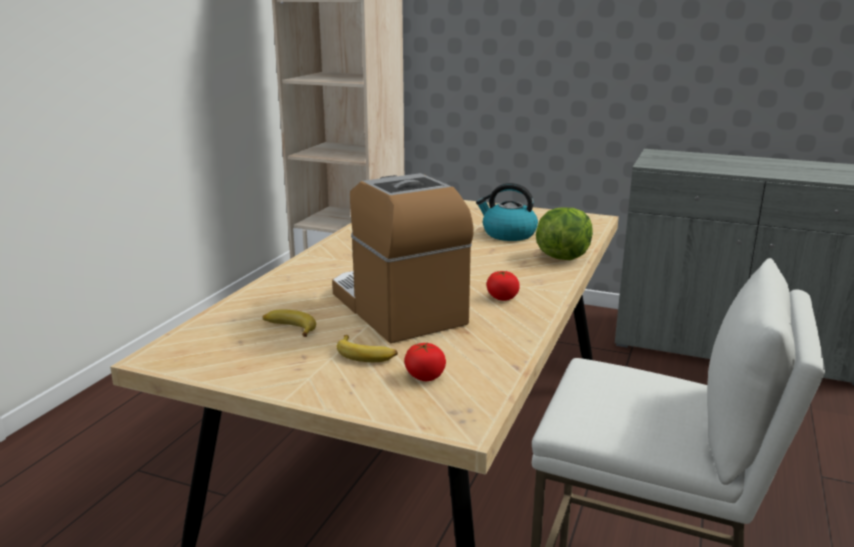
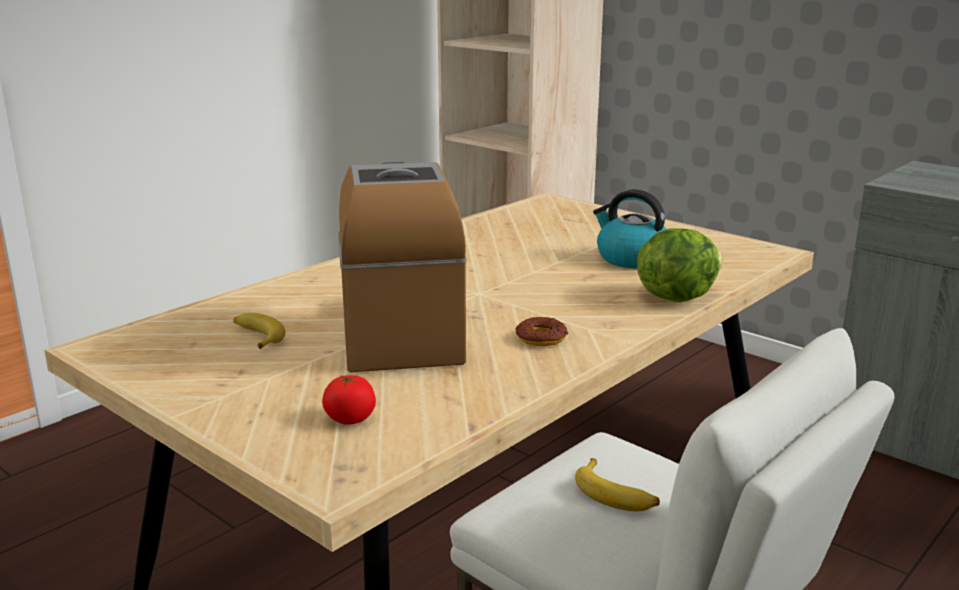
camera: 20 degrees right, 0 degrees up
(366, 355) = (310, 381): banana -> banana (616, 495)
(502, 298) = (541, 338): tomato -> donut

